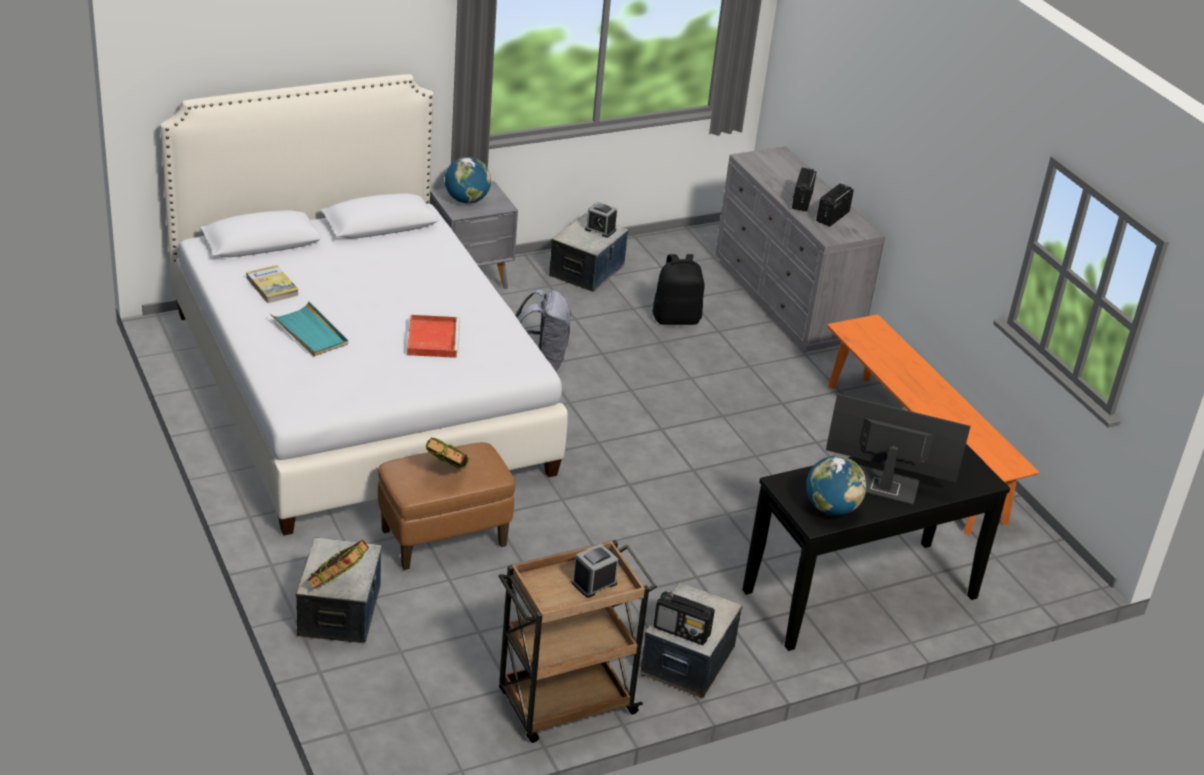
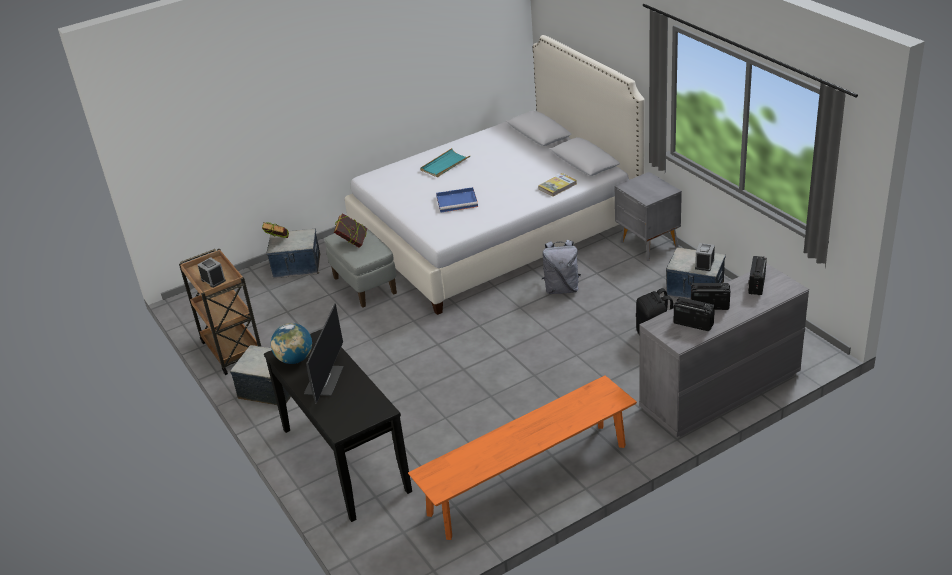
camera: 90 degrees right, 0 degrees up
(272, 286) = (490, 146): book -> book (557, 186)
(432, 338) = (458, 201): red tray -> blue tray
(444, 538) = (365, 286): brown ottoman -> grey ottoman
(466, 200) = (645, 185): globe -> none
(682, 631) = (251, 358): radio -> radio (756, 285)

